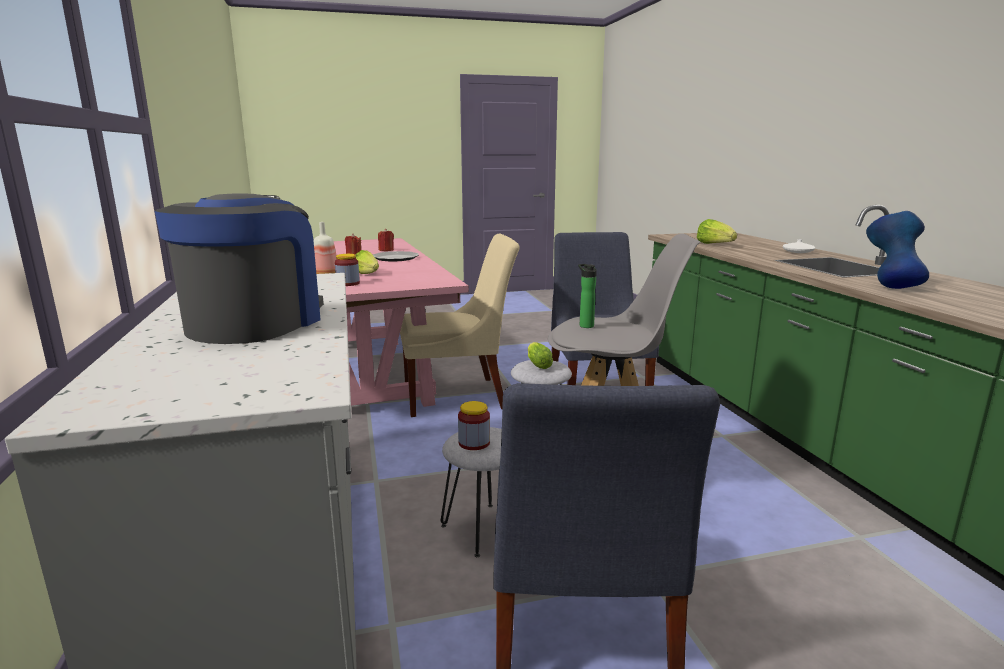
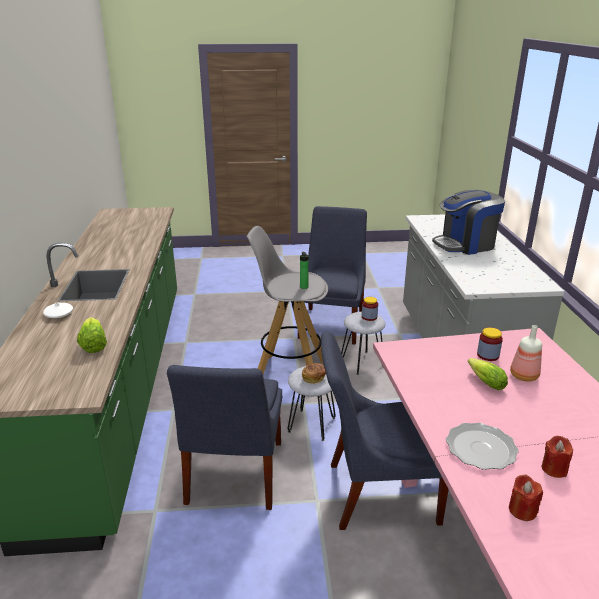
camera: 170 degrees left, 10 degrees up
(255, 323) = (465, 245): coffee machine -> coffee machine turned 45 degrees clockwise
(459, 396) = (376, 492): beige chair -> blue chair
(537, 364) = (314, 378): lettuce -> bread
(890, 286) = (130, 256): blue vase -> none

